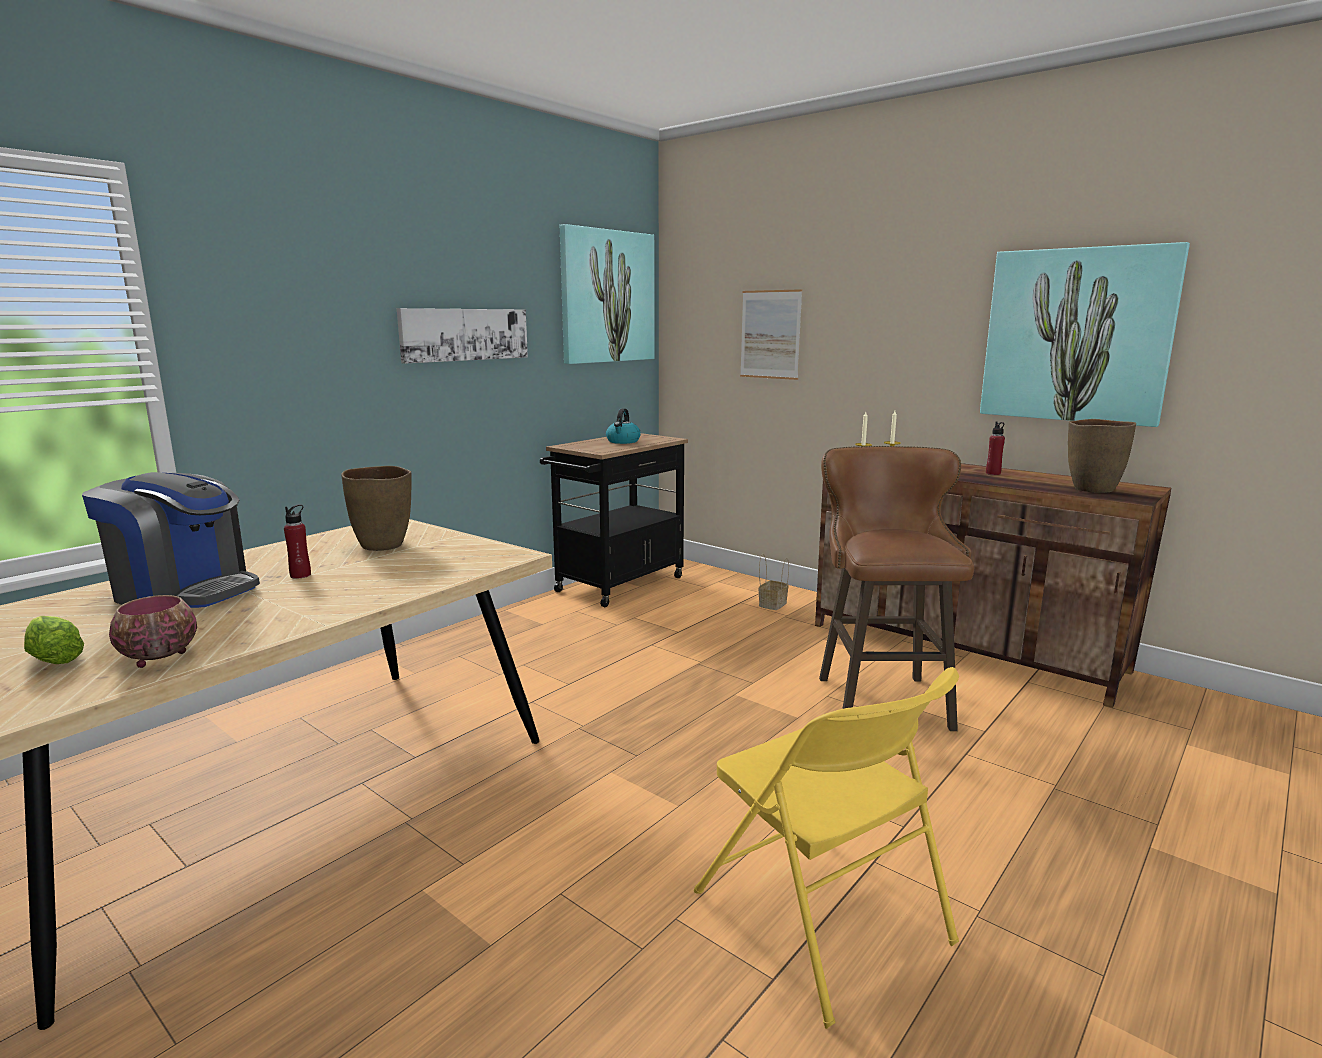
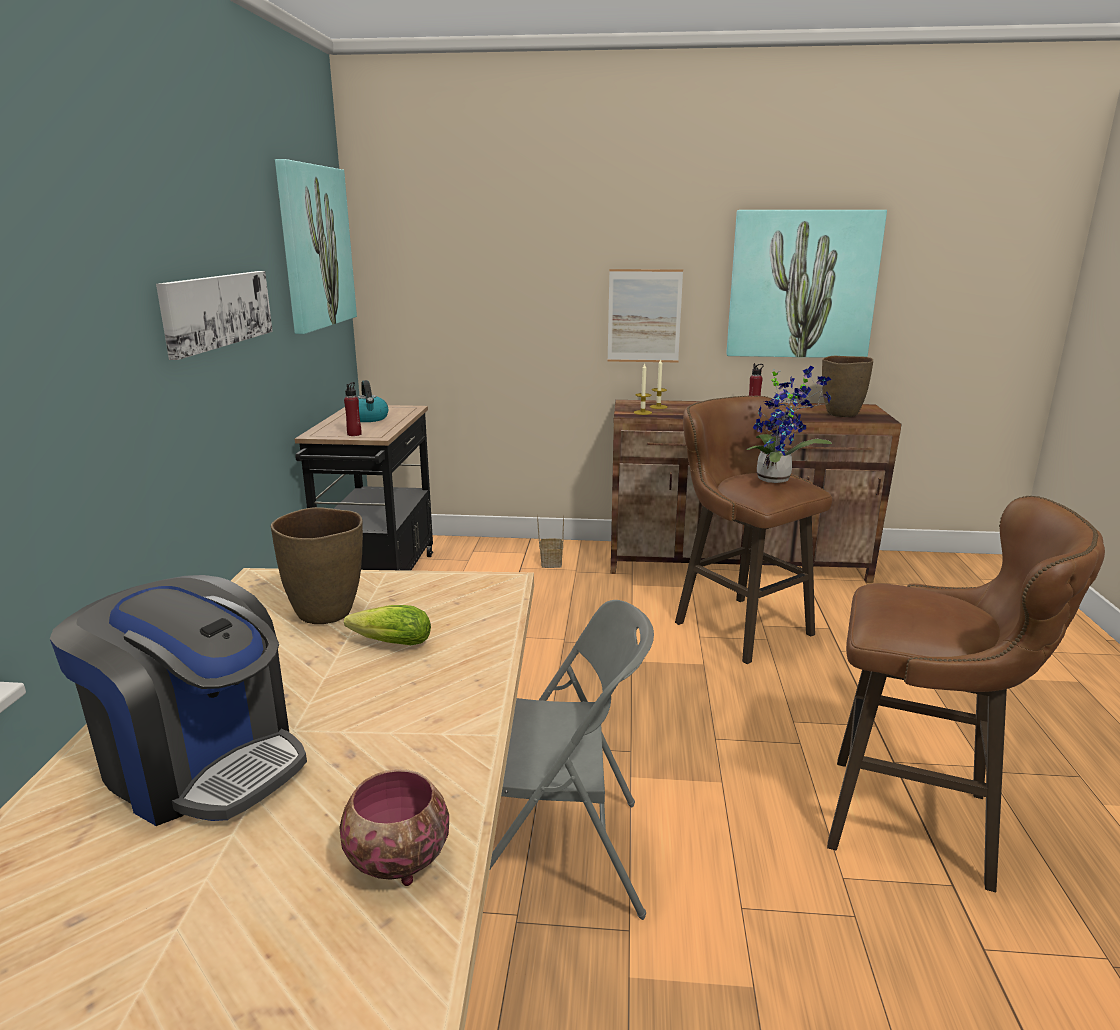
camera: 35 degrees left, 5 degrees up
(55, 657) = (240, 933): lettuce -> lettuce (388, 643)
(184, 592) = (201, 763): coffee machine -> coffee machine turned 45 degrees clockwise
(300, 575) = (313, 684): red bottle -> red bottle (354, 434)
(482, 795) = (551, 855): none -> grey chair
(770, 334) = (501, 286): picture -> picture (644, 316)
(820, 917) = (918, 822): yellow chair -> brown stool
(912, 535) = (777, 479): none -> potted plant

